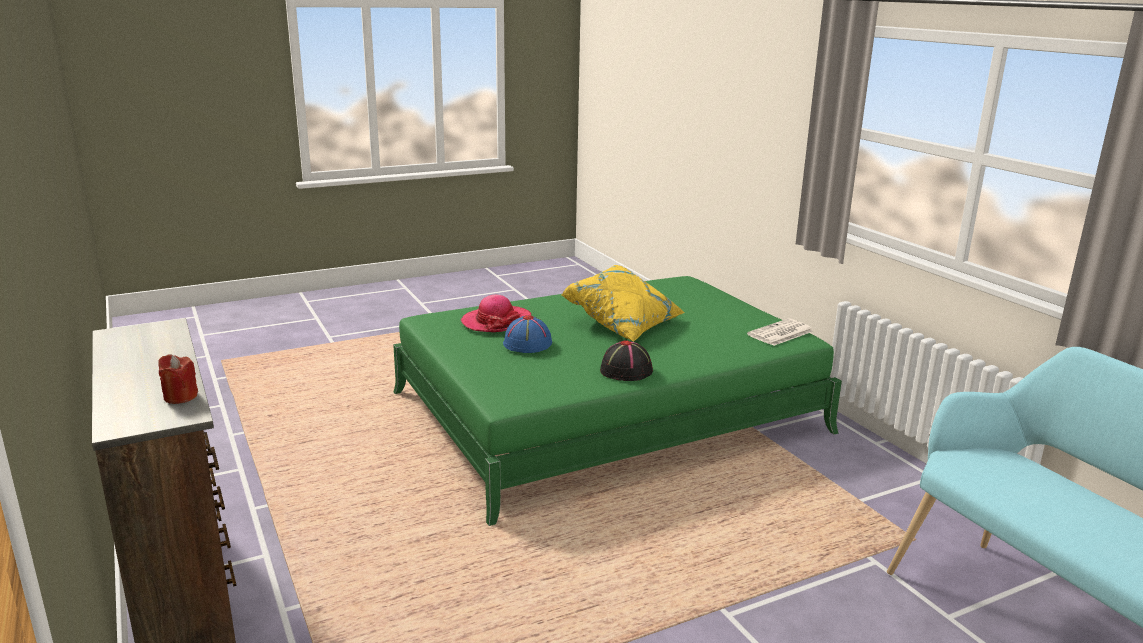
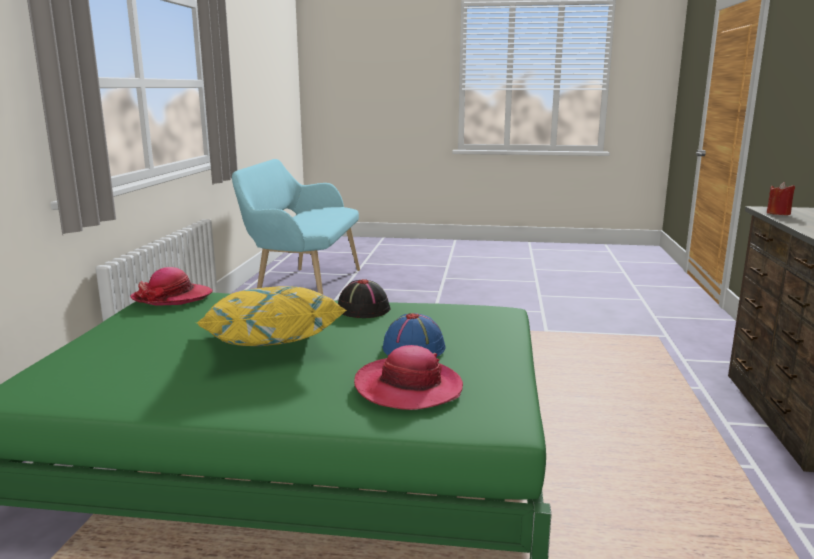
camera: 145 degrees left, 5 degrees down
(780, 333) = (172, 297): newspaper -> hat

